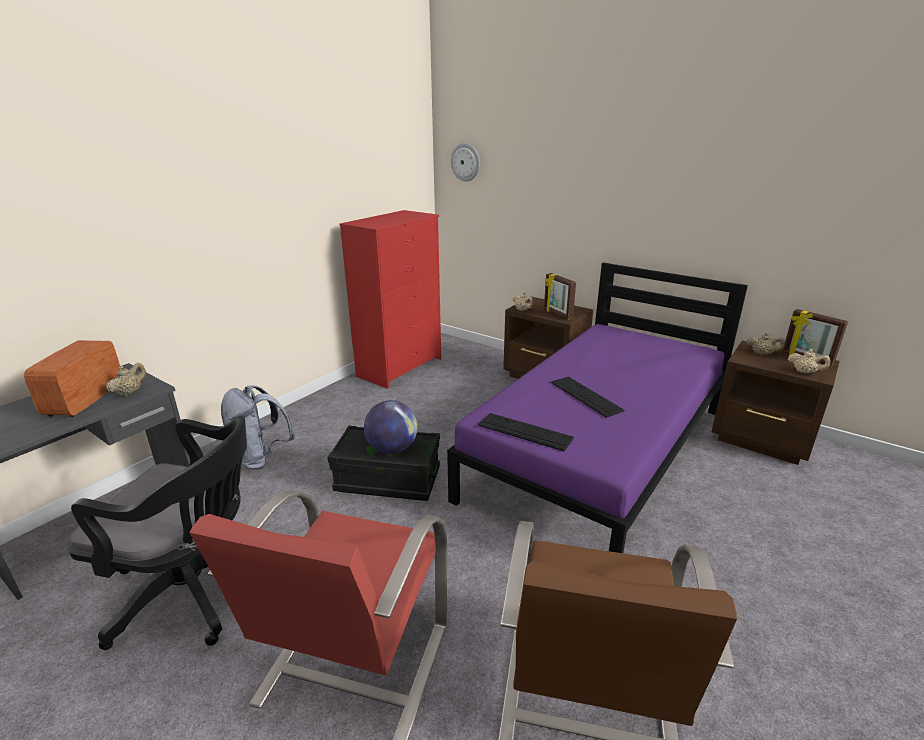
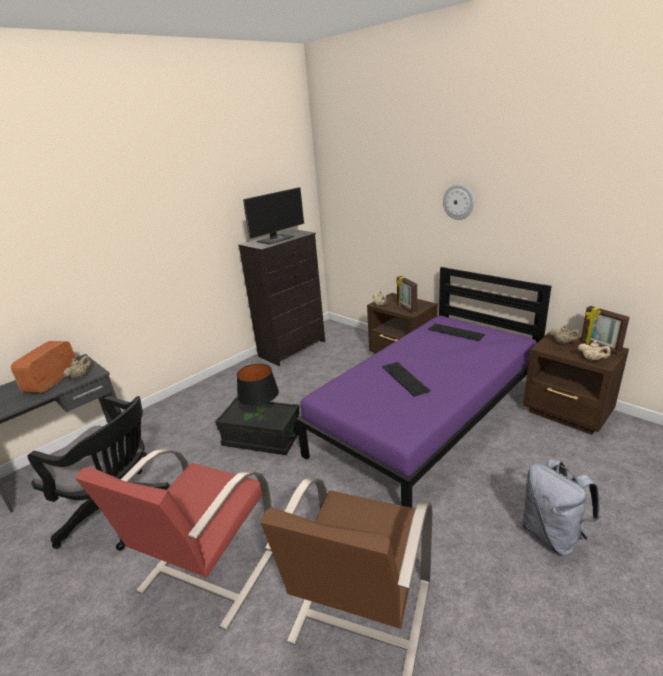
camera: 10 degrees right, 0 degrees up
(260, 458) = (178, 419): grey backpack -> grey backpack (552, 535)
(390, 220) = (276, 239): none -> monitor
(392, 449) = (262, 416): globe -> black table lamp
(401, 367) = (293, 349): red dresser -> black dresser
(465, 162) = (339, 189): wall clock -> wall clock (458, 202)
(525, 431) = (347, 407): keyboard -> keyboard (456, 332)

